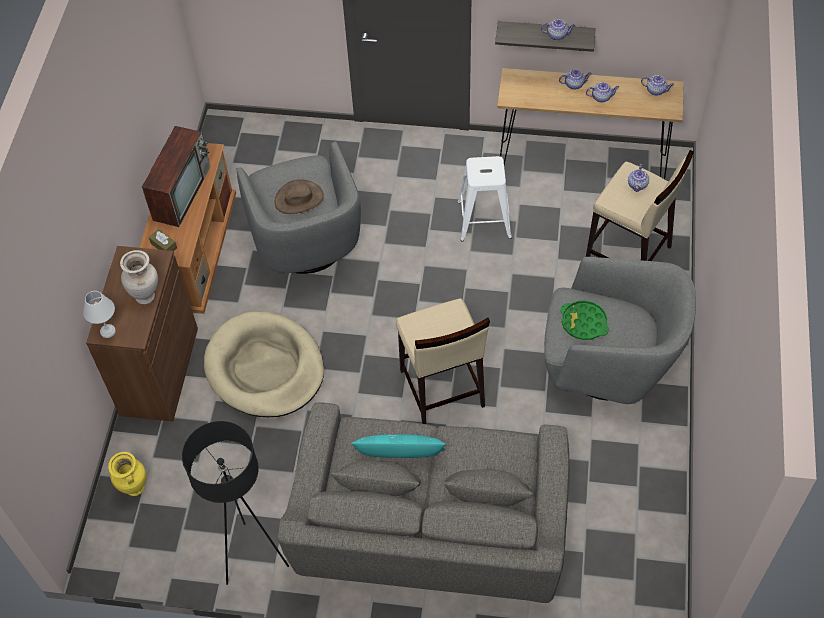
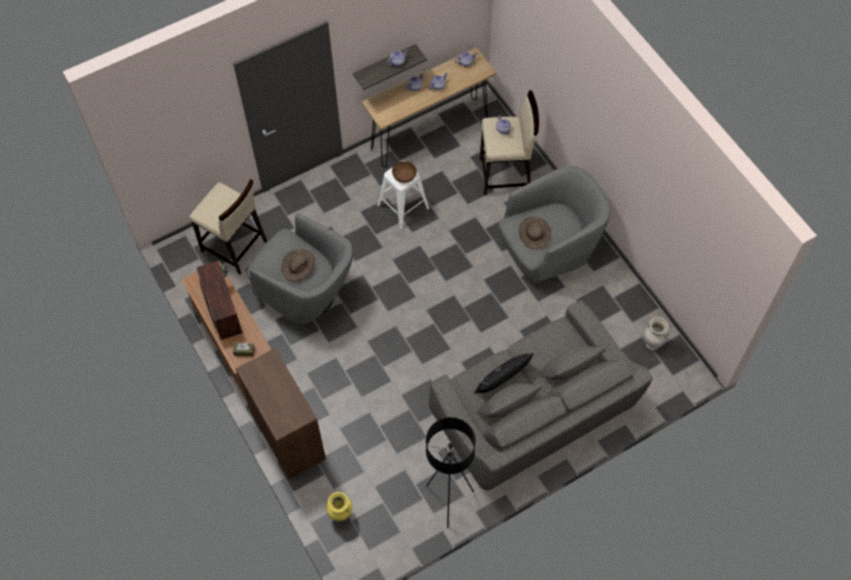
camera: 40 degrees left, 5 degrees up
(107, 332) = (283, 424): white table lamp -> none
(146, 296) = (286, 387): beige vase -> beige vase (652, 344)
(265, 368) = (352, 387): beige dog bed -> none
(399, 454) = (502, 378): turquoise pillow -> black pillow
(441, 389) = (469, 328): beige stool -> beige stool (234, 247)
(487, 173) = (404, 176): none -> brown bowl
(584, 323) = (534, 233): green tray -> brown hat

